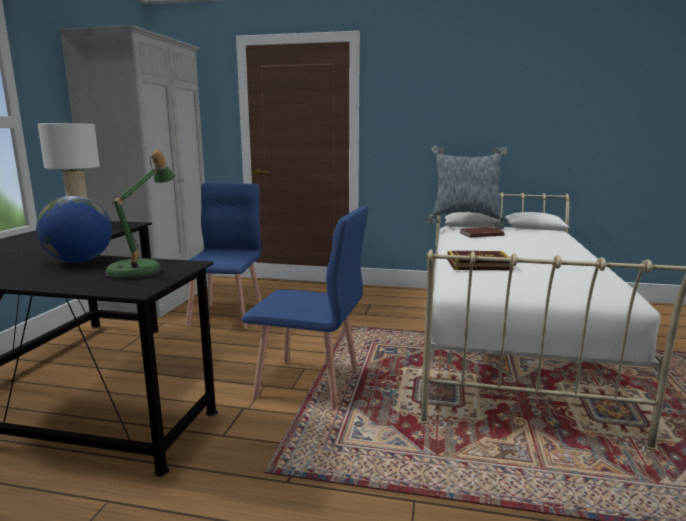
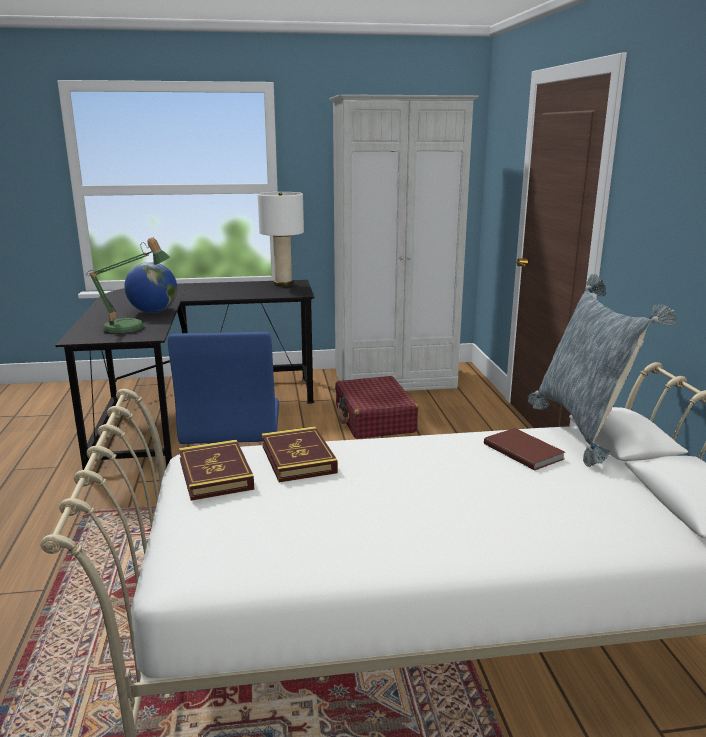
camera: 70 degrees right, 5 degrees up
(227, 315) = (374, 420): blue chair -> red suitcase
(498, 282) = (215, 474): none -> book

